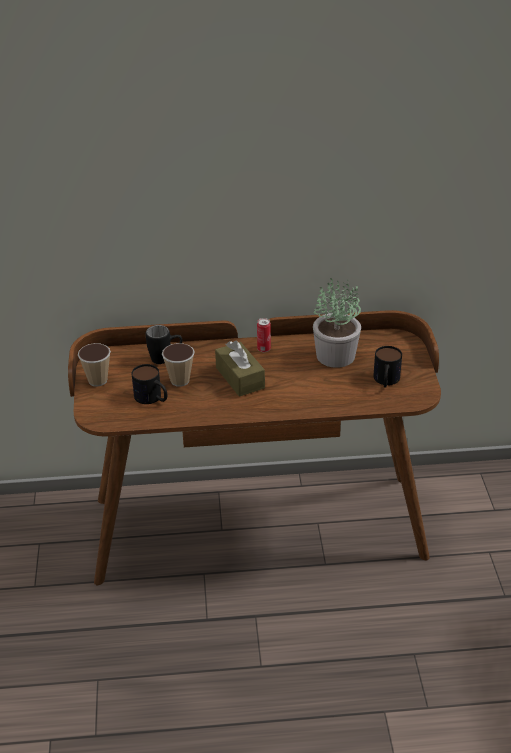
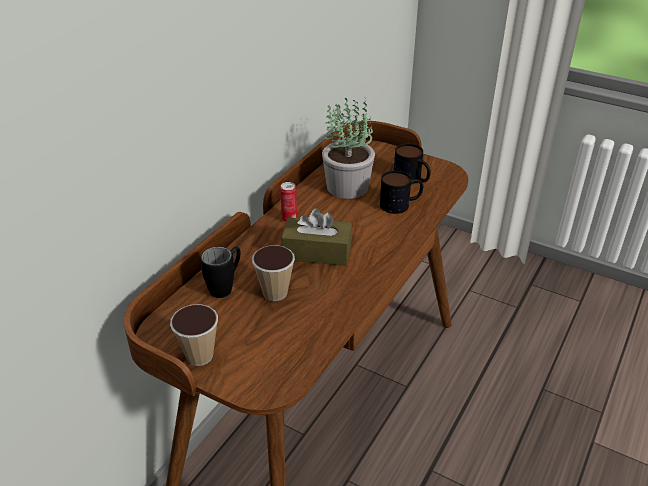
camera: 55 degrees left, 0 degrees up
(152, 398) = (283, 326): mug -> mug (401, 204)

